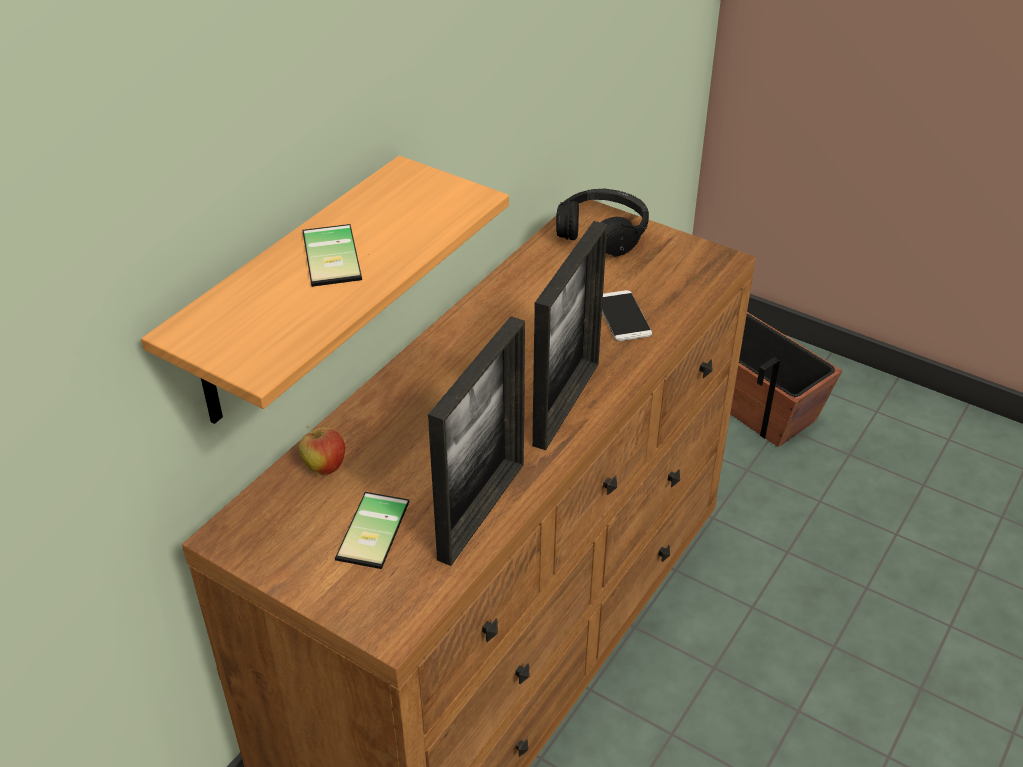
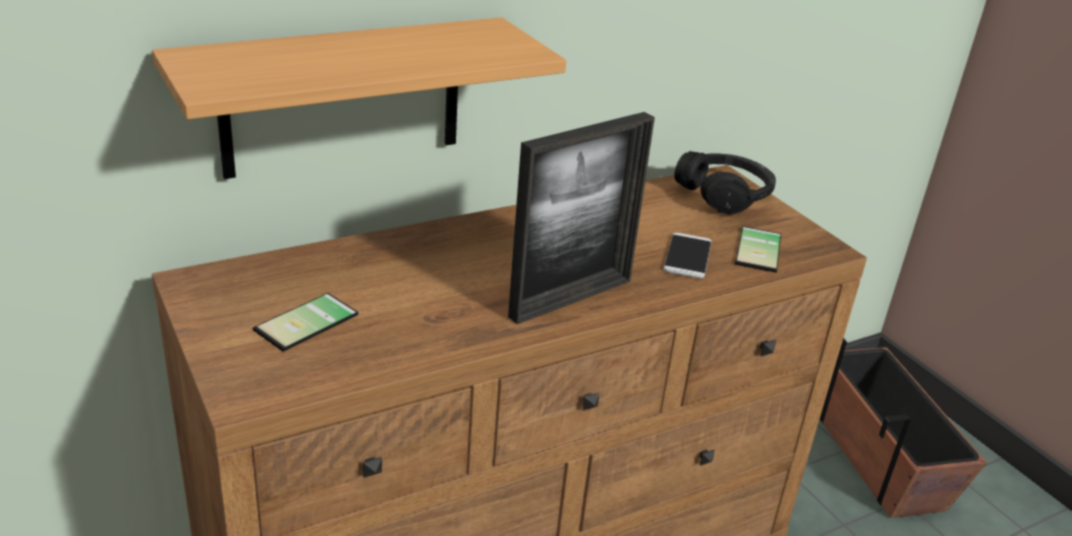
camera: 25 degrees right, 10 degrees down
(324, 467) = (315, 265): apple -> none
(337, 255) = (368, 50): phone -> phone (762, 250)
(482, 510) = (413, 345): picture frame -> none

